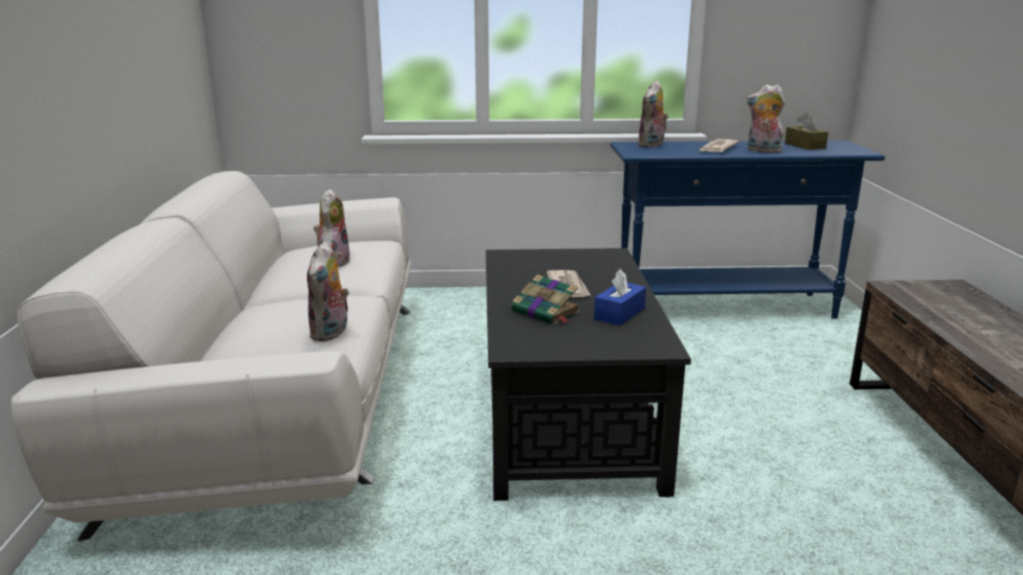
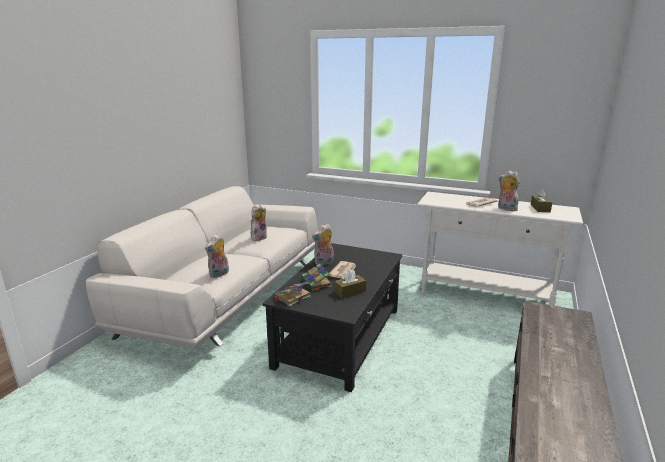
camera: 25 degrees right, 0 degrees up
(532, 342) = (292, 298): none -> book
(619, 314) = (350, 291): blue tissue box -> brown tissue box
(652, 145) = (446, 196): plush toy -> plush toy (324, 263)
(725, 307) = (485, 296): blue console table -> white console table

